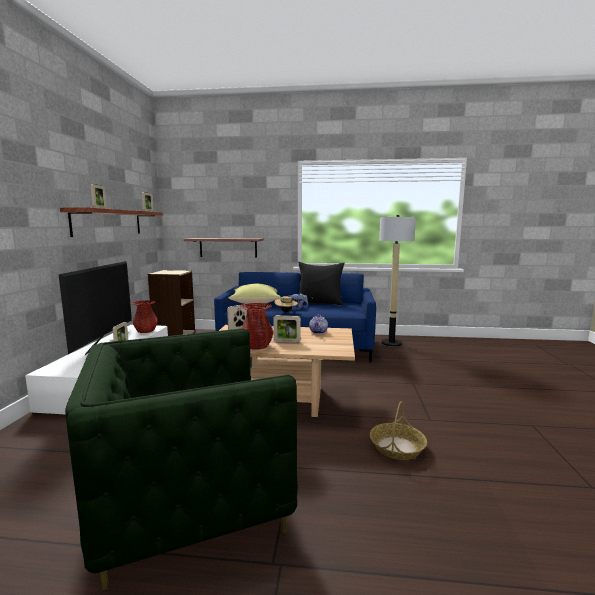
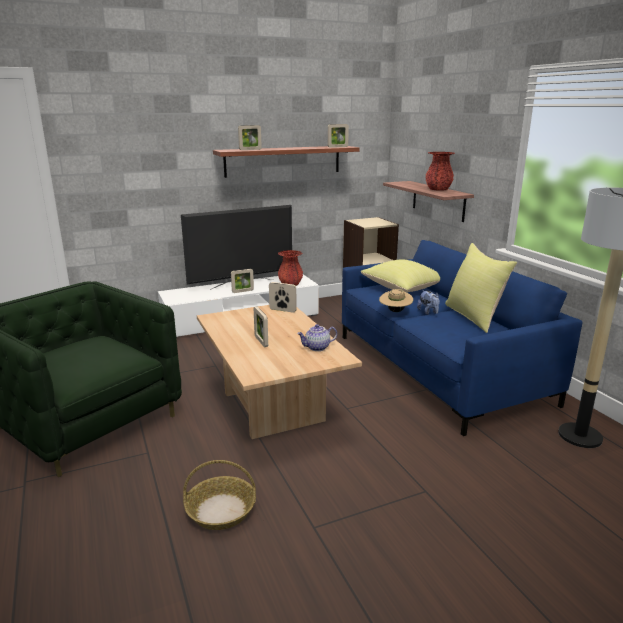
camera: 60 degrees right, 10 degrees up
(257, 346) = (230, 333): red vase -> red vase (438, 189)
(320, 303) = (474, 317): black pillow -> yellow pillow

